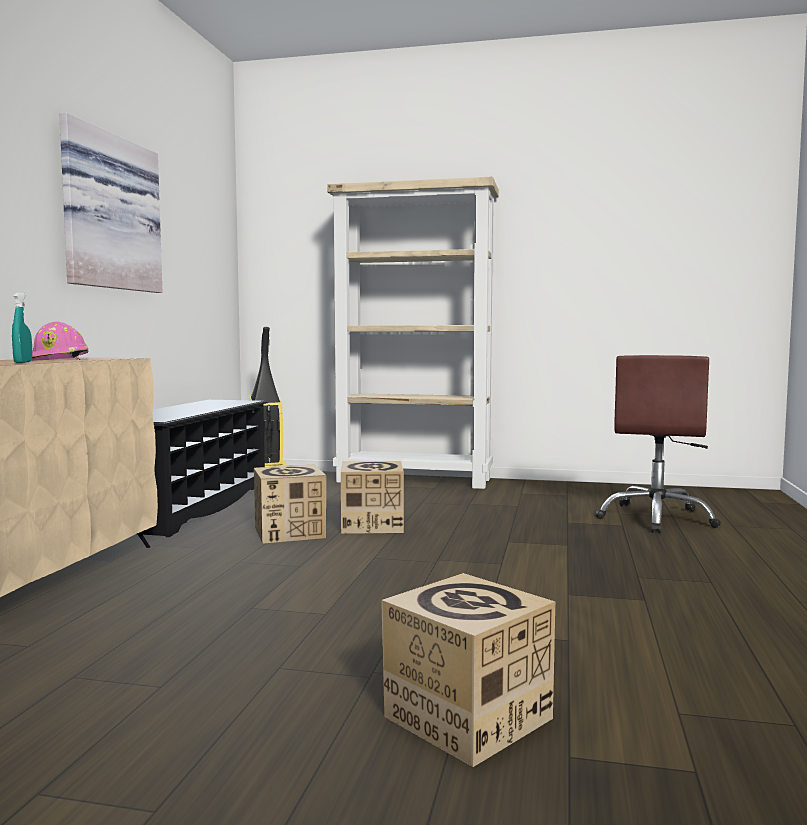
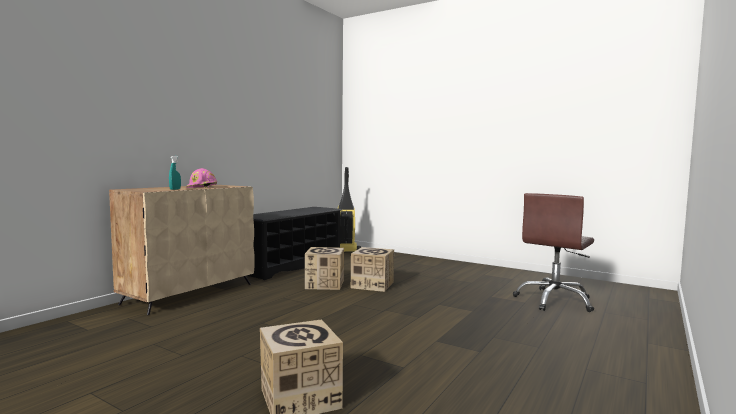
camera: 20 degrees right, 0 degrees up
(108, 212) = (251, 109): picture -> none
(415, 480) = (428, 260): beige bookcase -> none

